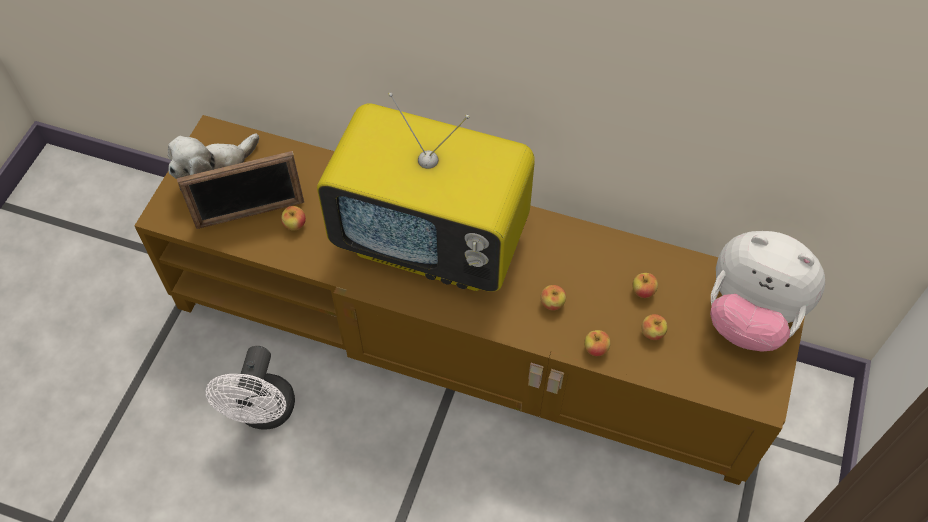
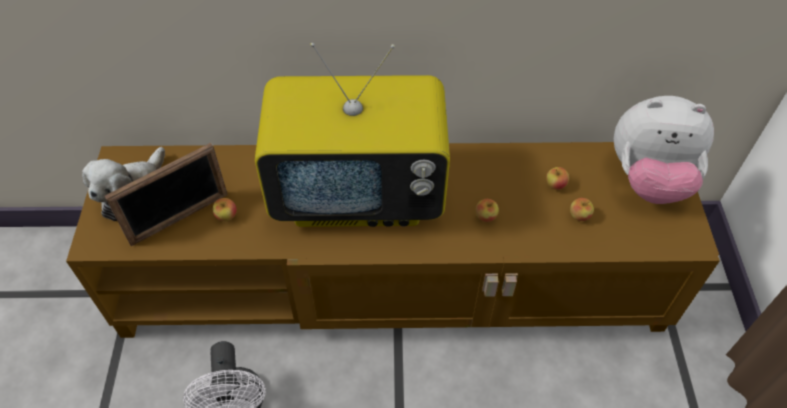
camera: 20 degrees left, 5 degrees down
(595, 349) = (539, 243): apple -> none

